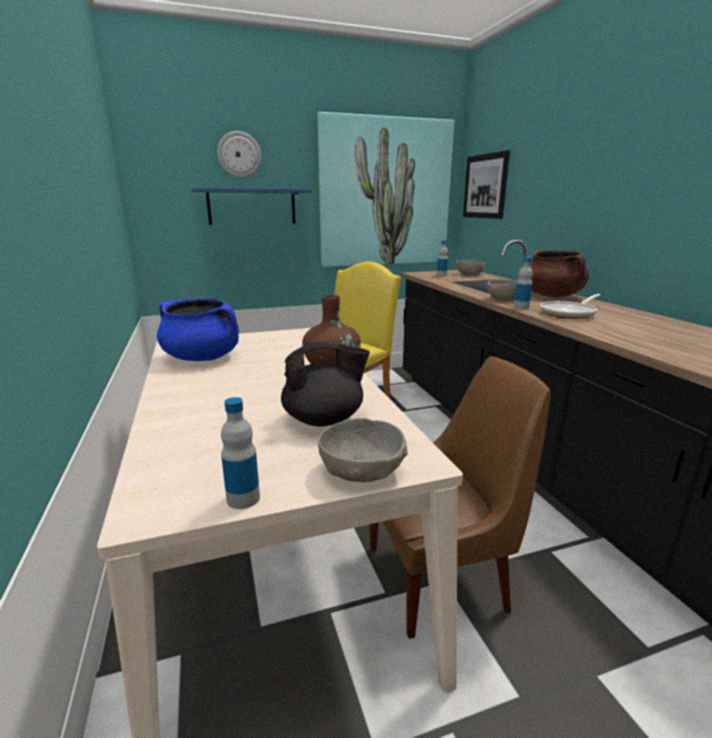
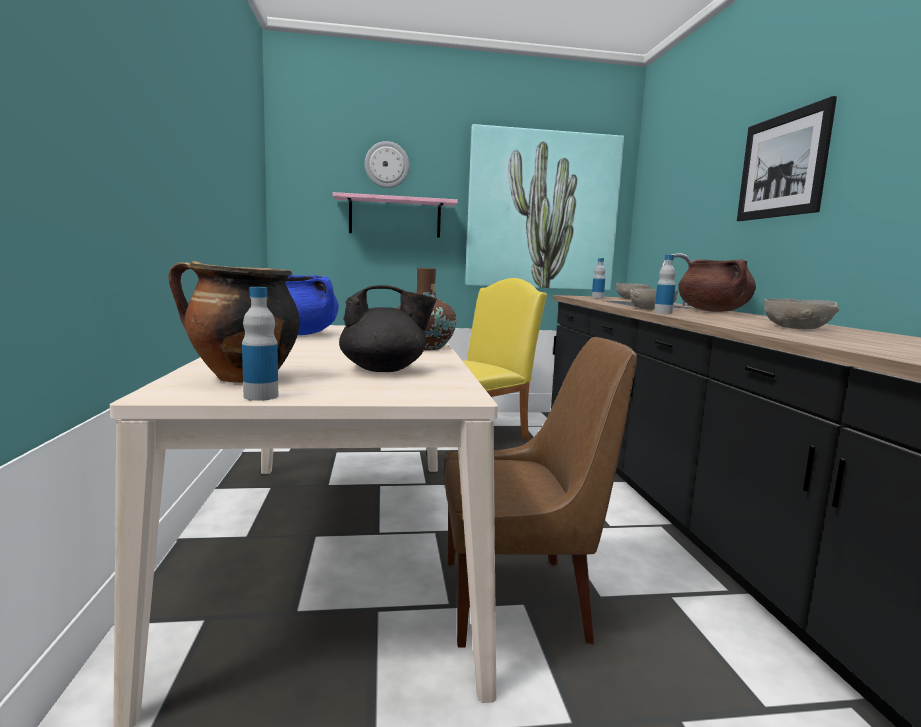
camera: 10 degrees right, 10 degrees down
(203, 463) = (242, 379): none -> cooking pot
(252, 206) = (395, 217): blue shelf -> pink shelf
(361, 471) = (391, 395): grey bowl -> grey bowl (796, 328)
(485, 186) = (656, 204): picture -> picture (782, 166)
(570, 313) = (717, 318): frying pan -> none

